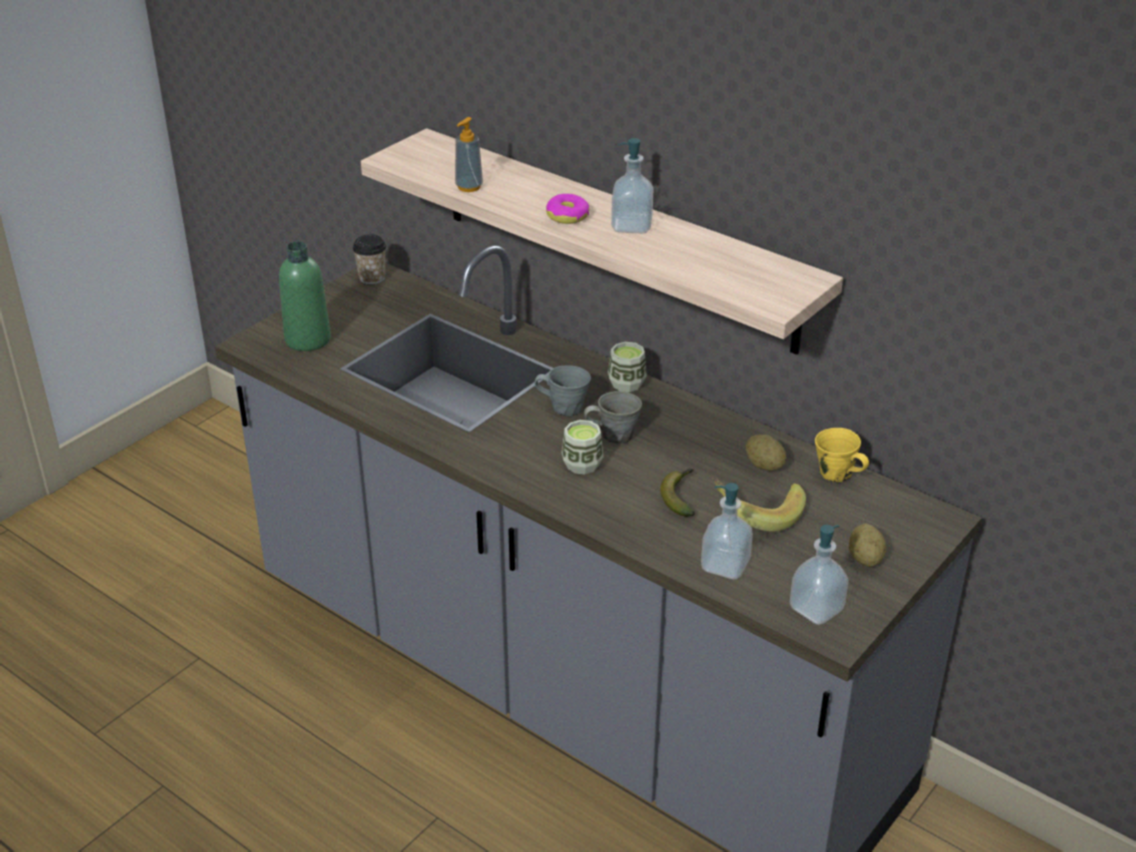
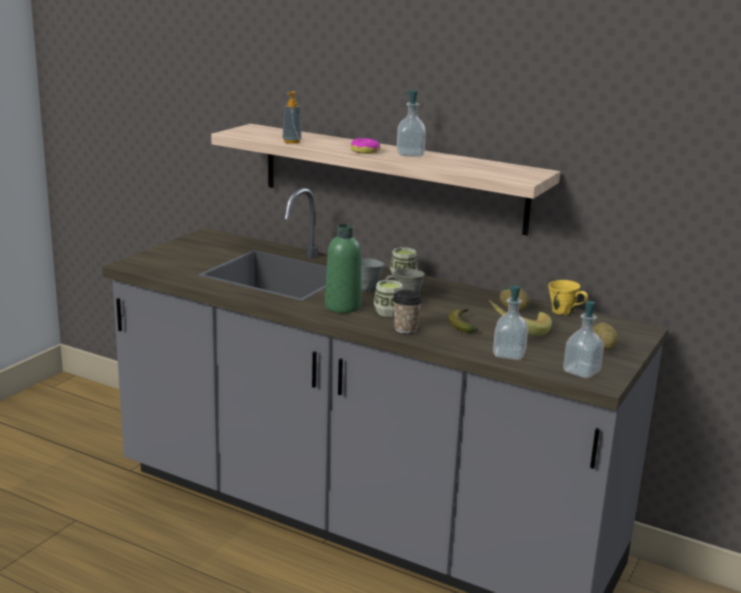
camera: 10 degrees left, 15 degrees down
(308, 339) = (170, 262): green bottle -> green bottle (342, 306)
(372, 278) = (207, 235): cup -> cup (405, 329)

